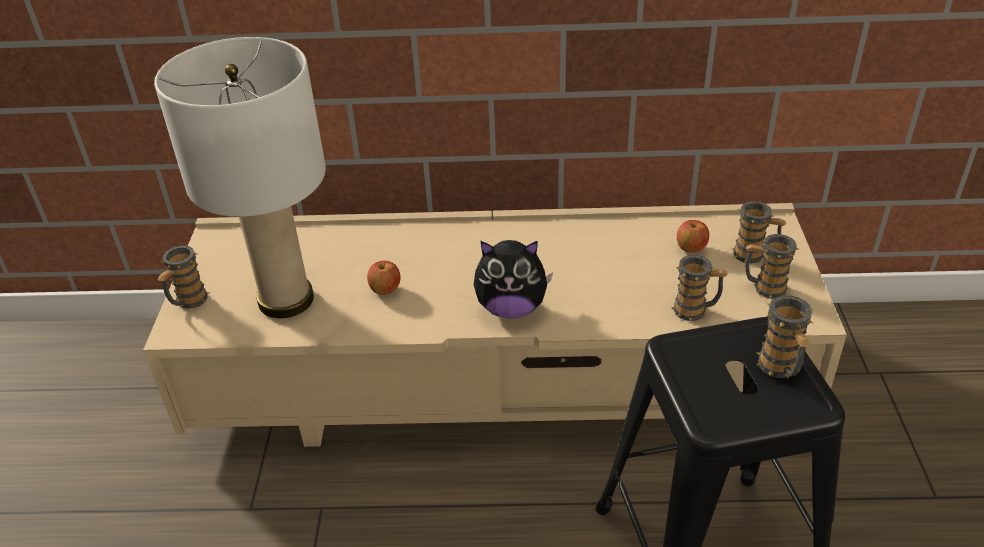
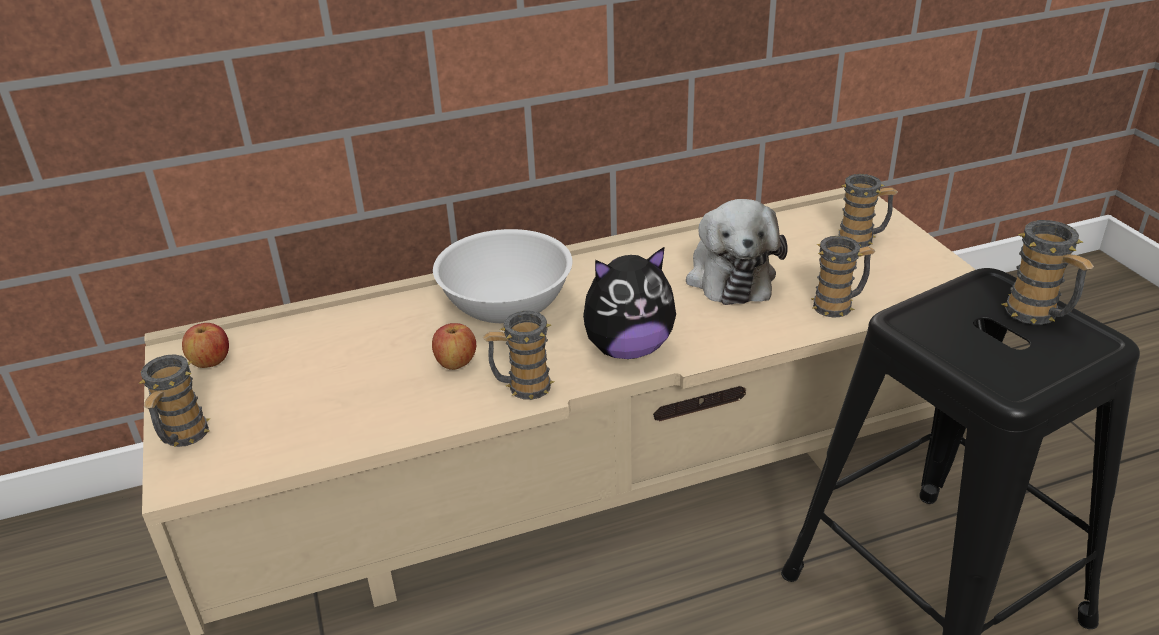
camera: 20 degrees left, 5 degrees down
(286, 300) = (326, 404): white table lamp -> none
(443, 252) = (505, 306): none -> white bowl
(625, 264) = (729, 275): none -> plush toy
(691, 248) = (791, 246): apple -> apple (211, 362)
(764, 288) = (894, 268): mug -> mug (522, 387)

